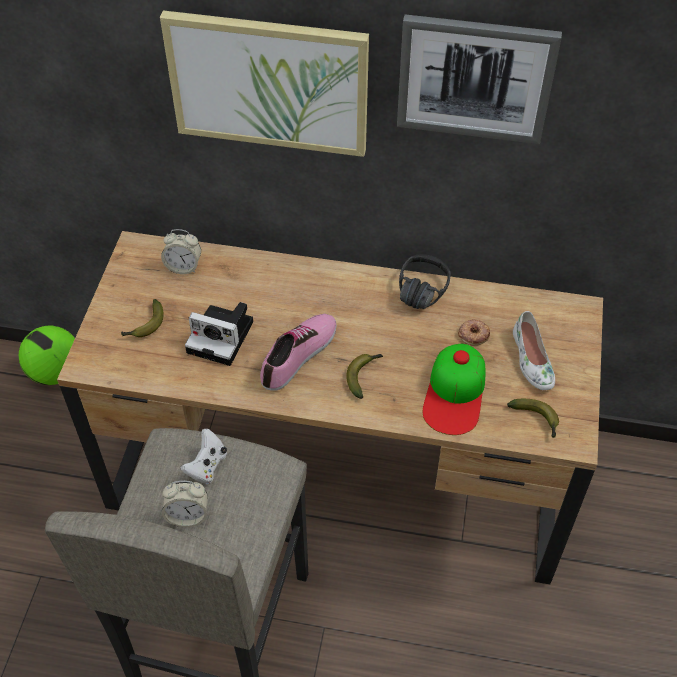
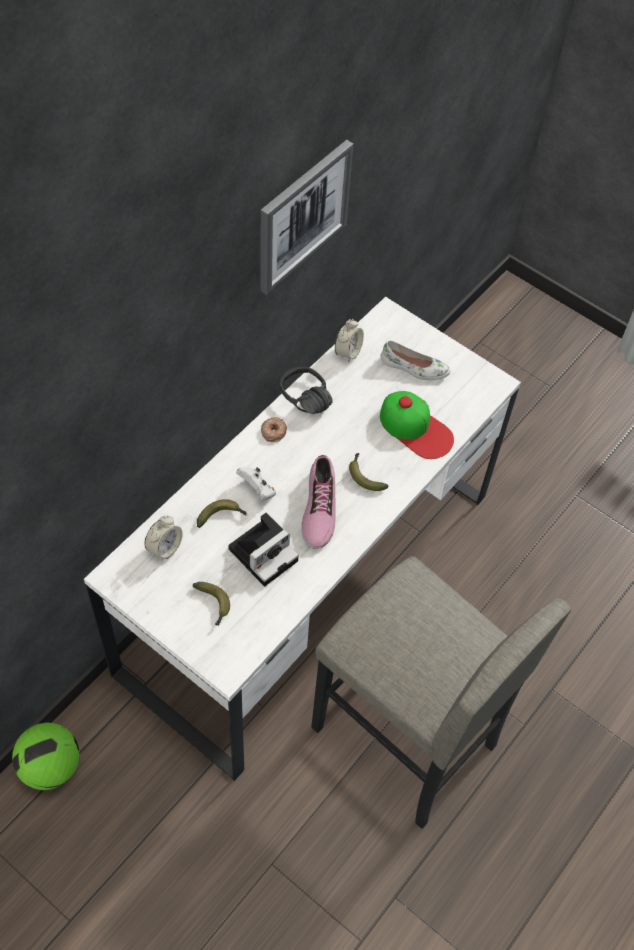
camera: 65 degrees left, 5 degrees up
(188, 515) = (427, 651): alarm clock -> alarm clock (348, 352)
(207, 466) = (388, 619): white game controller -> white game controller (257, 490)
(269, 82) = (177, 344): picture -> none
(299, 355) = (318, 508): shoe -> shoe turned 150 degrees counterclockwise
(338, 470) = (308, 582): brown desk -> white desk
(473, 334) = (369, 388): donut -> donut (273, 431)
(536, 420) = (467, 394): banana -> banana (222, 516)

